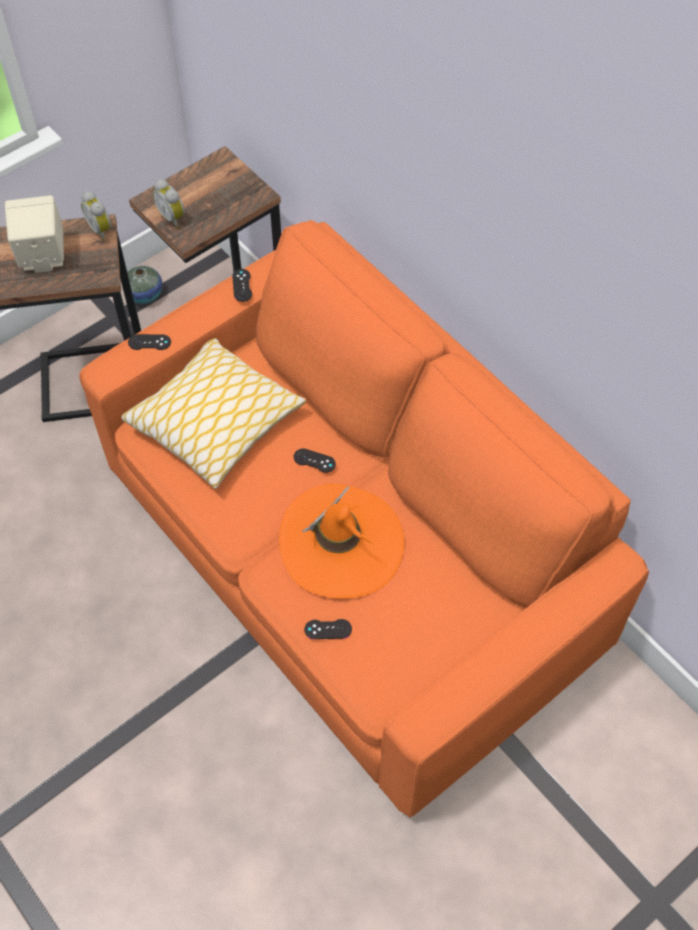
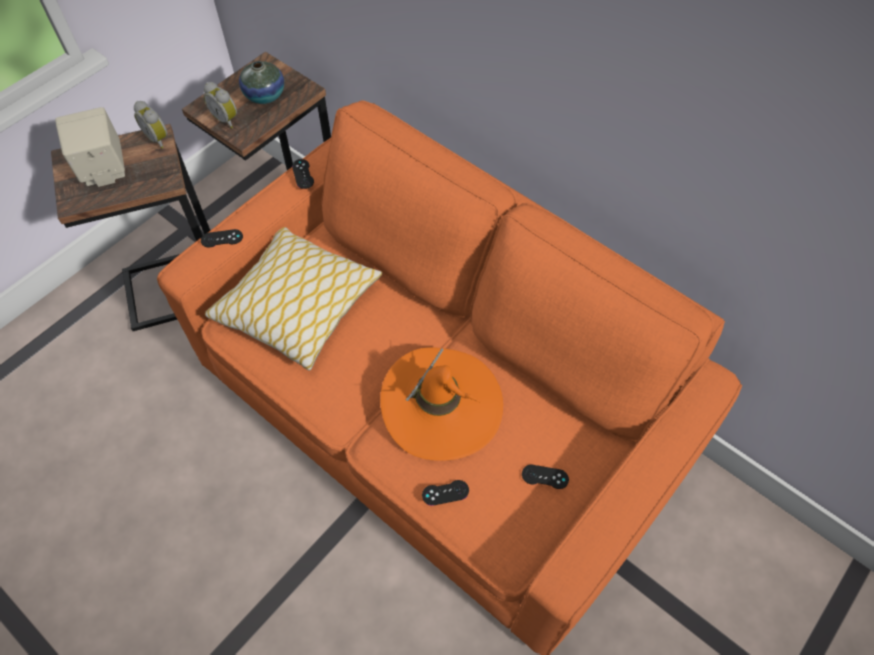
camera: 10 degrees left, 0 degrees up
(144, 294) = (210, 205): vase -> vase (265, 95)
(314, 460) = (399, 328): black game controller -> black game controller (545, 477)

